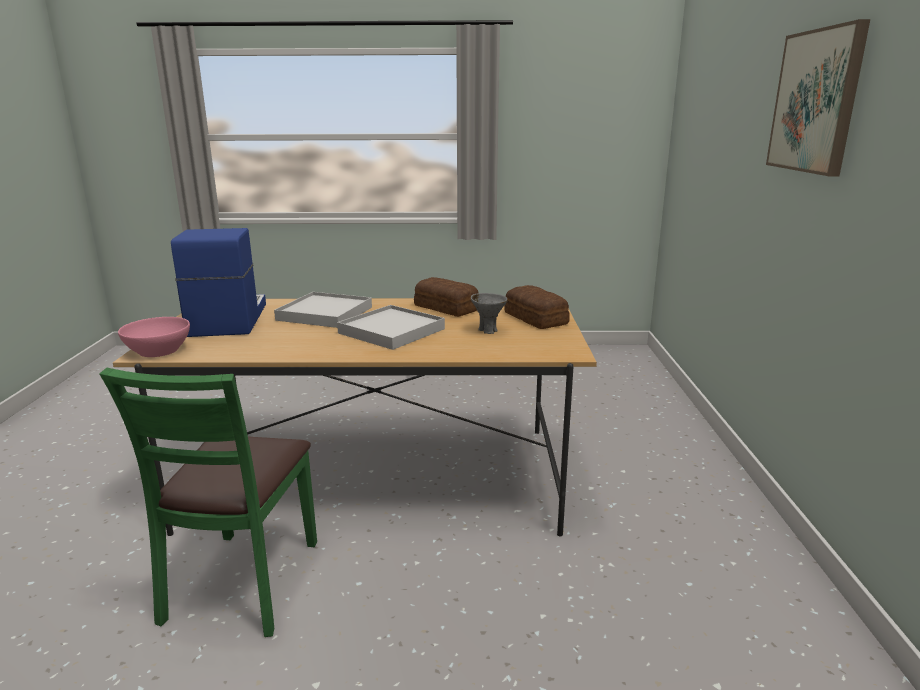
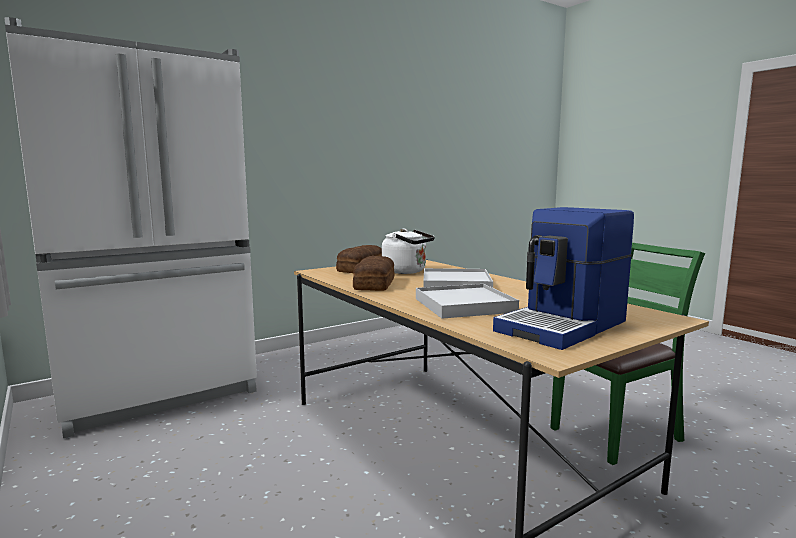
camera: 125 degrees left, 10 degrees down
(158, 351) = (659, 318): pink bowl -> none
(488, 330) = (407, 271): grey bowl -> white kettle
(621, 383) = (160, 394): none -> white fridge
(816, 101) = (297, 123): picture -> none

